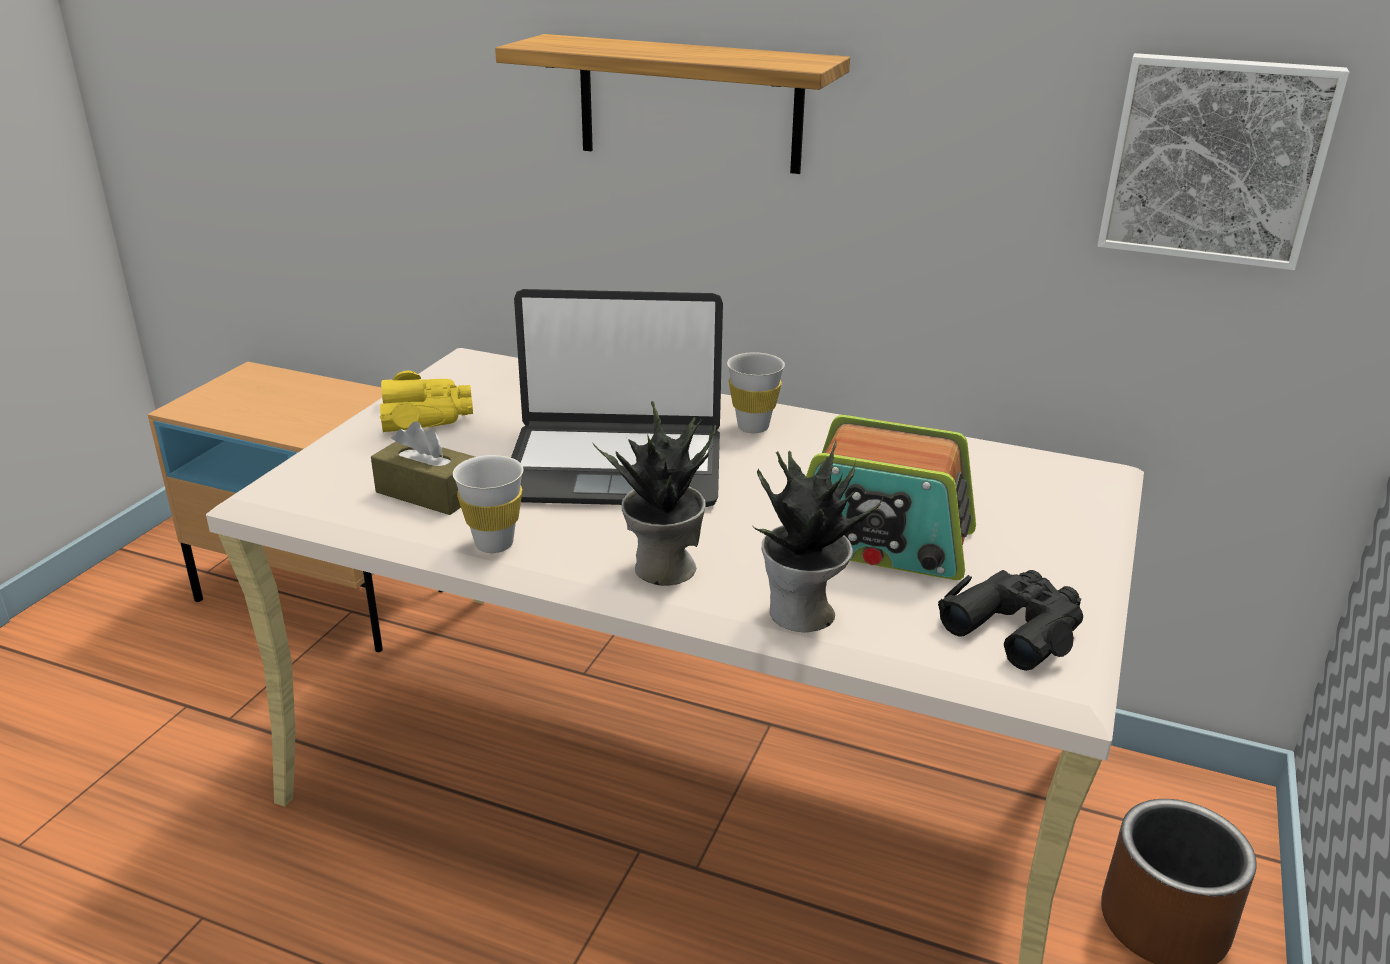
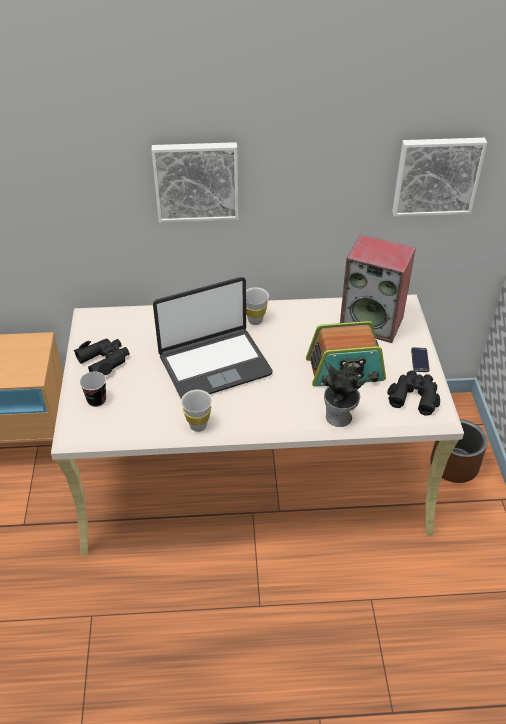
camera: 25 degrees left, 15 degrees up
(355, 461) = (96, 400): none -> cup
(427, 415) = (104, 360): yellow binoculars -> black binoculars
(428, 493) = (146, 408): brown tissue box -> none
(662, 568) = (274, 414): potted plant -> none
(689, 104) = (196, 181): shelf -> picture
(1003, 484) = (372, 322): none -> speaker
(1075, 569) = (420, 360): none -> phone

